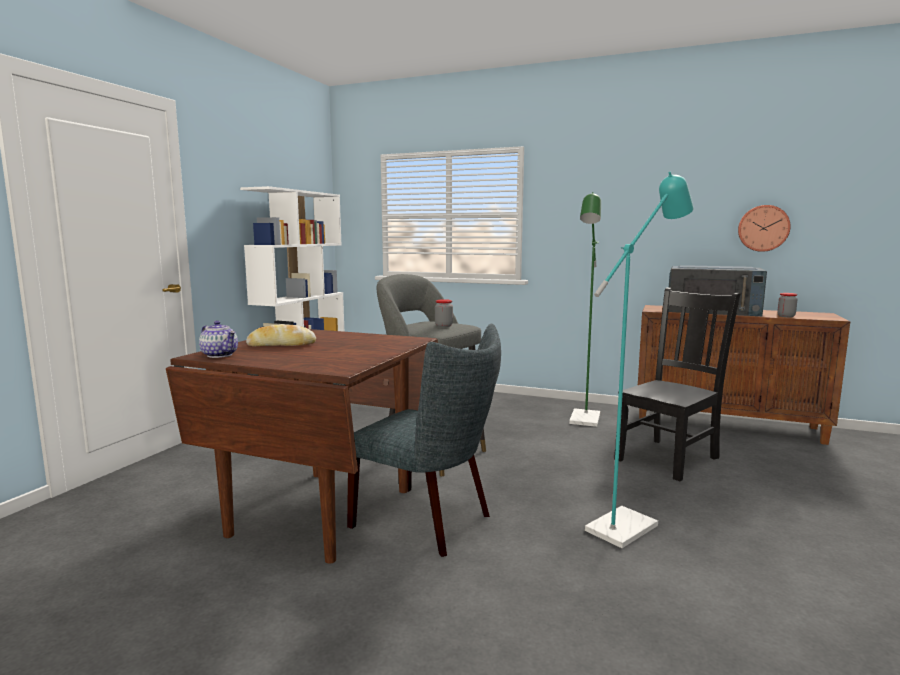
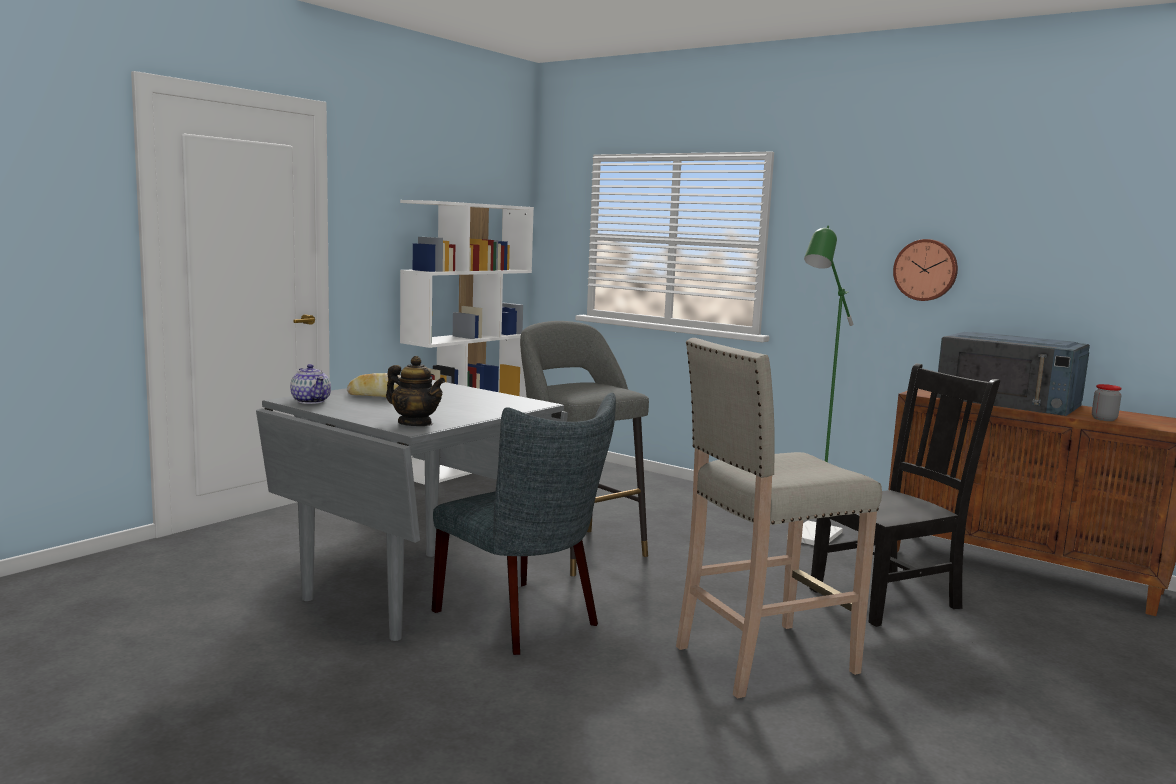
camera: 15 degrees right, 0 degrees up
(321, 511) = (413, 591): brown dining table -> grey dining table
(338, 365) = (415, 424): none -> teapot
(443, 326) = (596, 390): jar -> none
(628, 523) = (761, 659): turquoise floor lamp -> beige stool
(763, 228) = (1099, 286): wall clock -> wall clock (926, 270)

